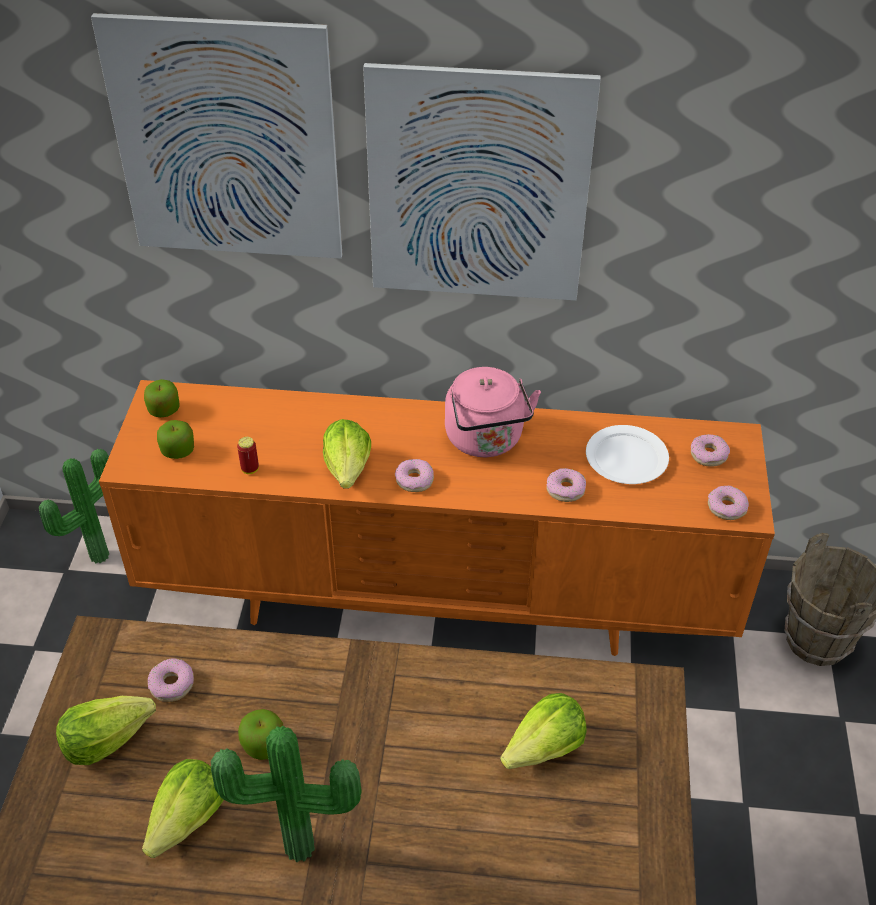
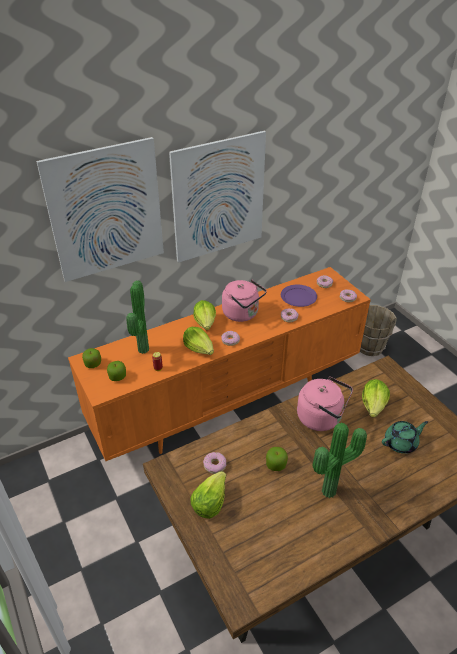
camera: 35 degrees left, 5 degrees down
(96, 554) = (57, 465): potted plant -> potted plant (141, 350)
(187, 820) = (276, 510): lettuce -> lettuce (205, 323)
(424, 712) = (322, 418): none -> pink kettle
(520, 849) = (401, 443): none -> green teapot
(626, 458) = (298, 297): white plate -> purple plate

